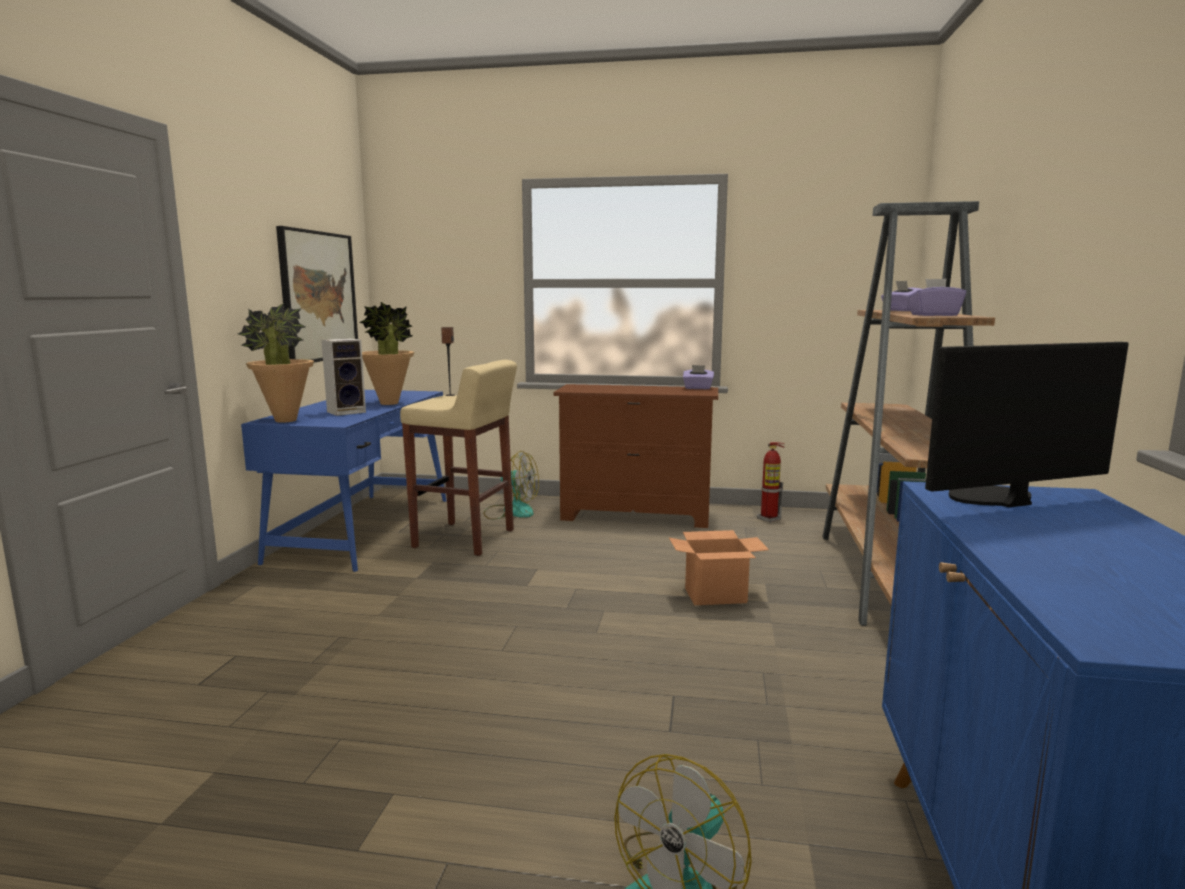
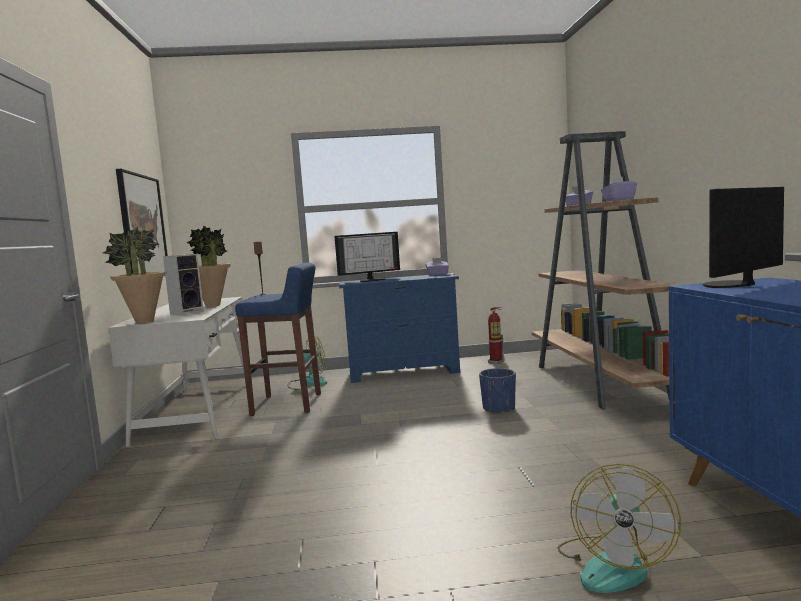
camera: 15 degrees left, 5 degrees down
(365, 528) = (198, 409): blue desk -> white desk
(465, 539) = (288, 404): beige stool -> blue stool
(606, 387) = (372, 280): none -> monitor
(636, 515) = (404, 372): brown dresser -> blue dresser
(716, 596) = (499, 409): cardboard box -> blue planter

